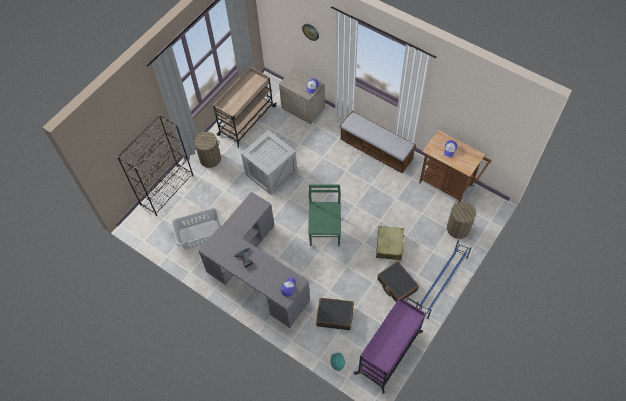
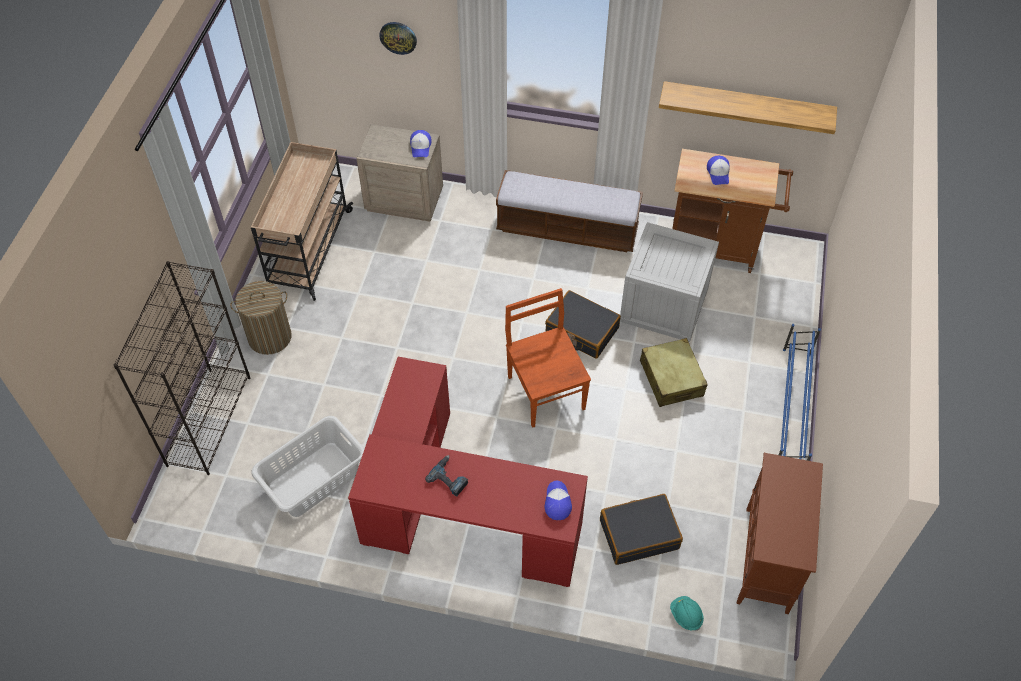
camera: 25 degrees left, 5 degrees down
(256, 273) = (456, 512): grey desk -> red desk
(271, 173) = (398, 325): crate -> crate (664, 304)
(325, 230) = (545, 390): green chair -> brown chair
(389, 352) = (767, 561): purple cart -> brown cabinet
(397, 285) = (718, 440): black suitcase -> black suitcase (581, 331)
(458, 228) = (770, 311): laundry basket -> none
(471, 120) = (747, 105): none -> shelf

